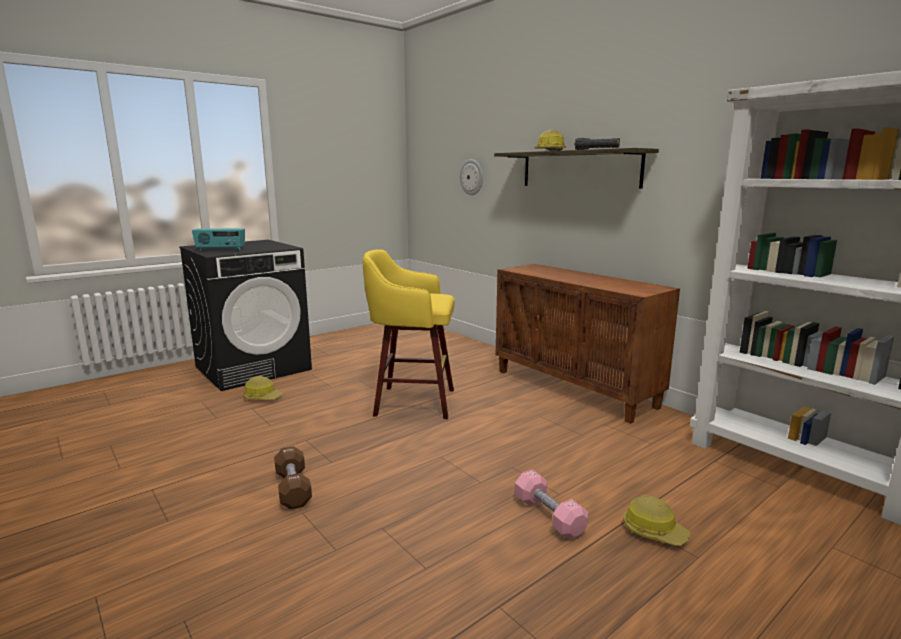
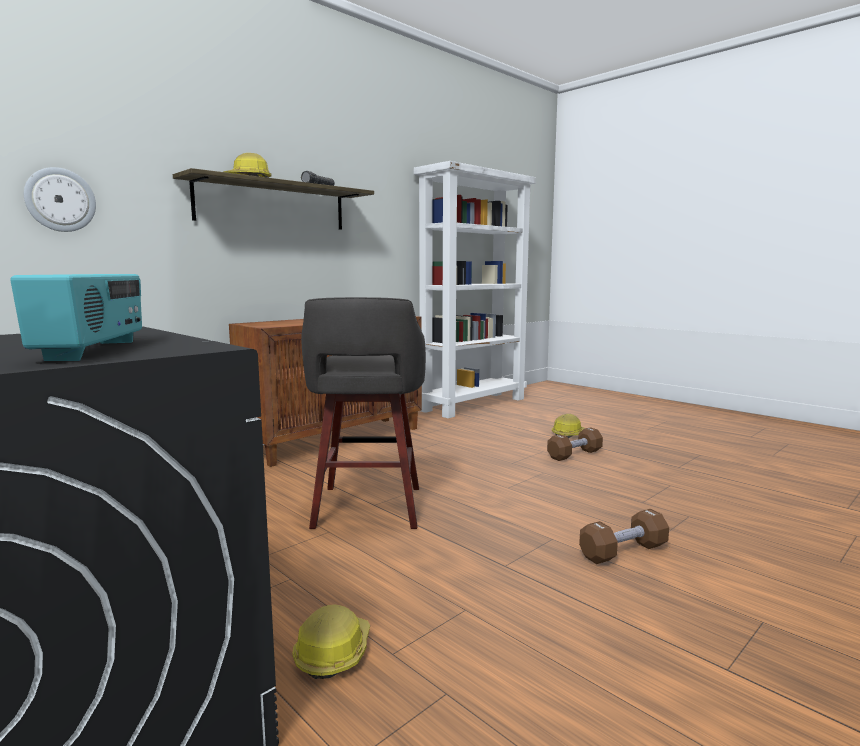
camera: 95 degrees left, 5 degrees down
(412, 402) = (367, 508): yellow stool -> grey stool
(548, 516) = (574, 454): pink dumbbell -> brown dumbbell

